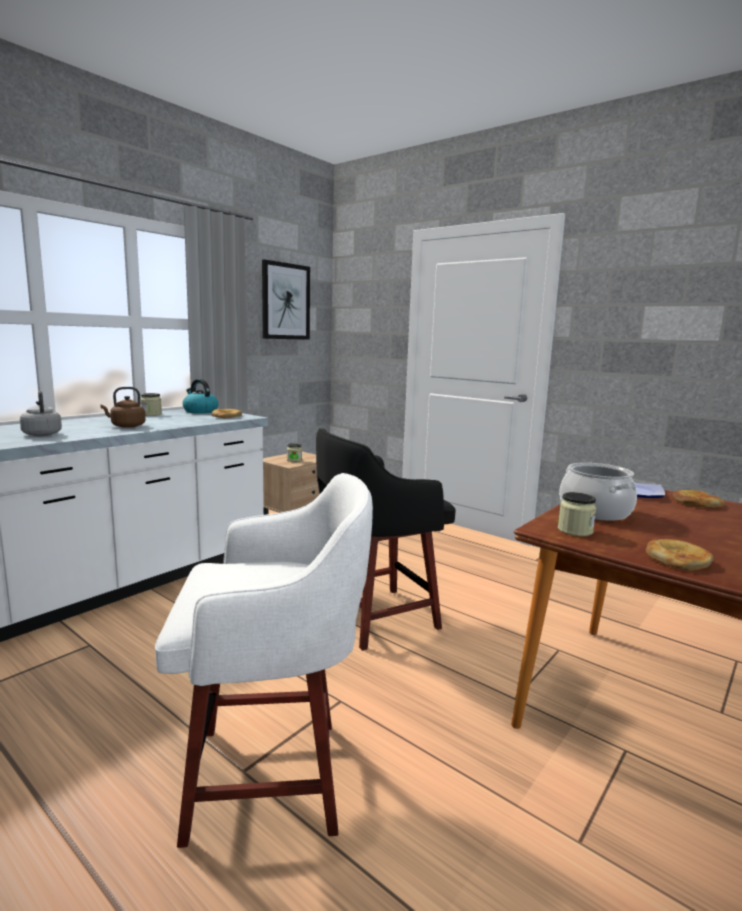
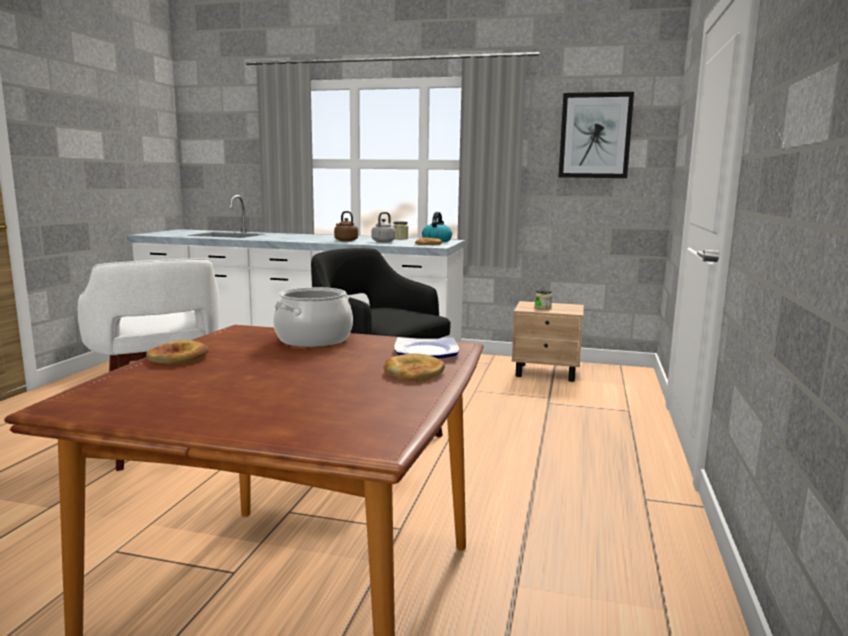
camera: 65 degrees right, 0 degrees up
(42, 434) = (296, 238): grey kettle -> grey kettle (384, 241)
(575, 530) = (241, 335): jar -> none

